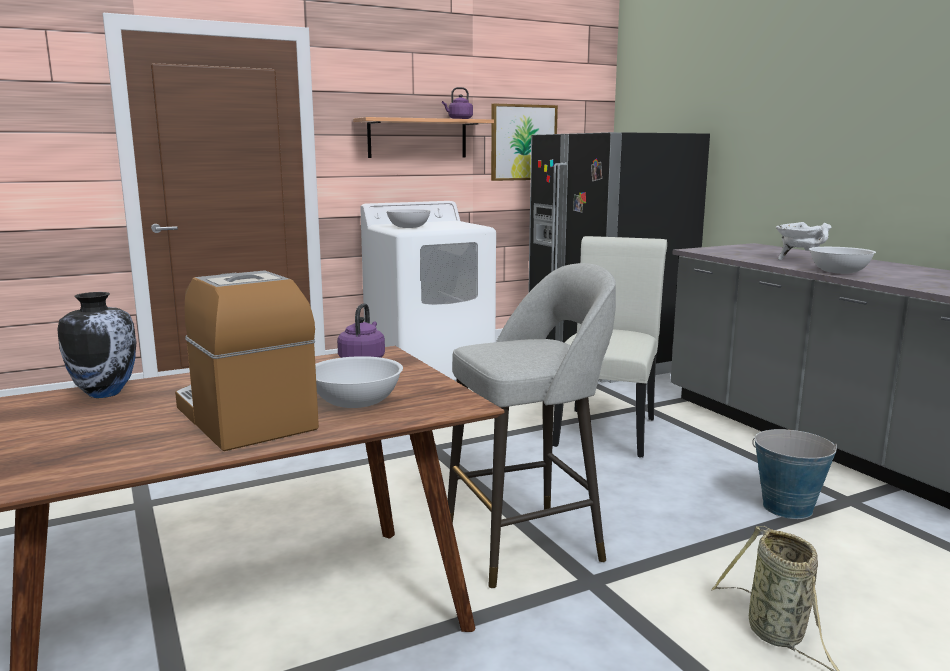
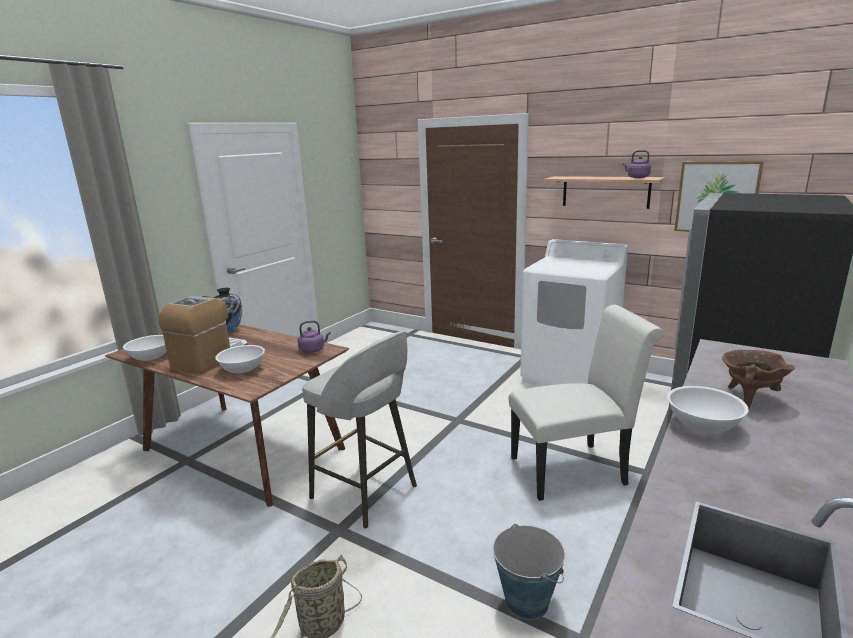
camera: 60 degrees right, 5 degrees up
(409, 227) = (550, 264): white bowl -> white bowl (151, 357)
(800, 261) = (749, 398): white cooking pot -> brown cooking pot

